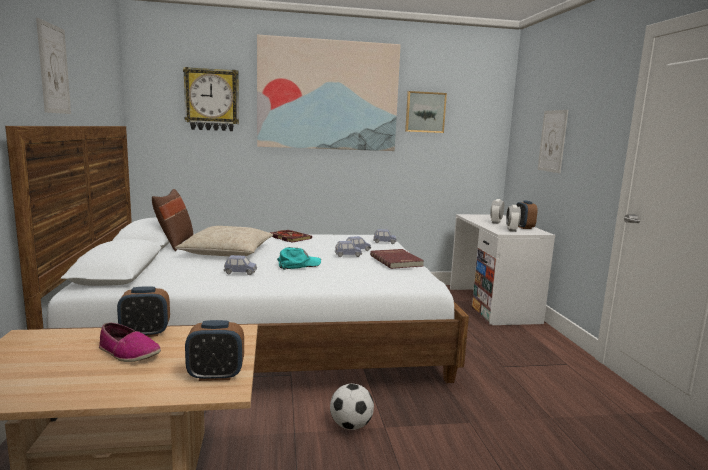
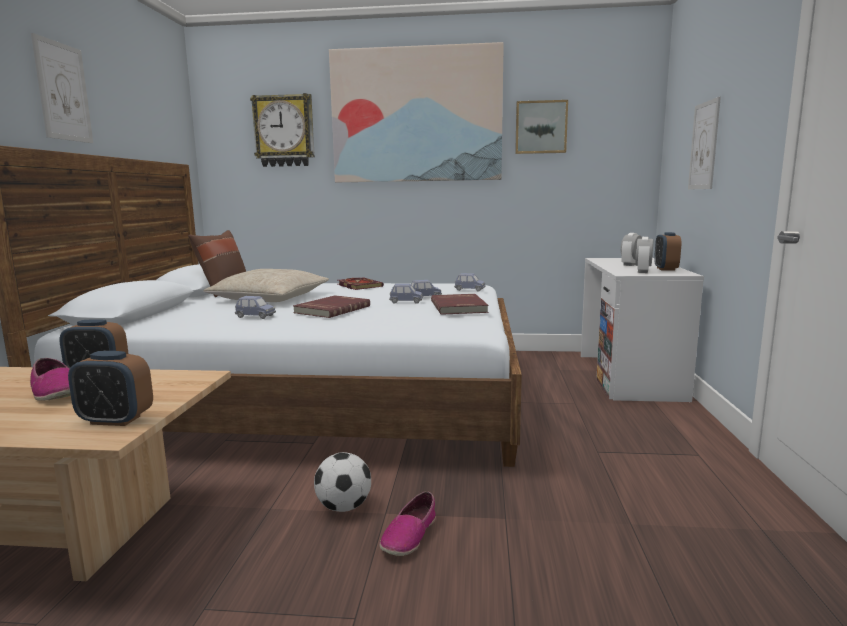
camera: 15 degrees right, 0 degrees up
(298, 264) = (331, 309): turquoise cap -> red book
(412, 442) = (409, 535): none -> shoe

